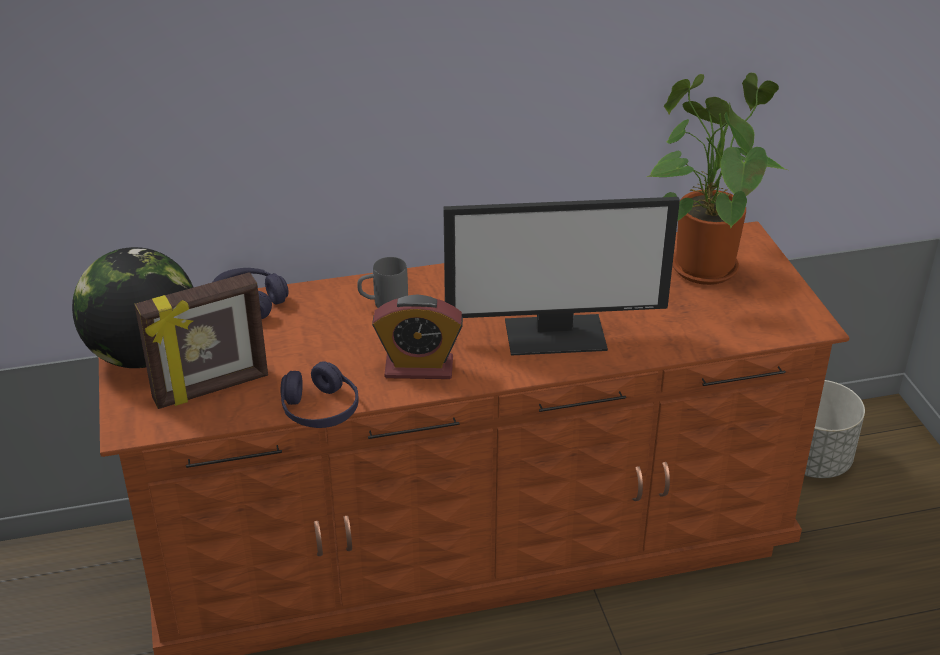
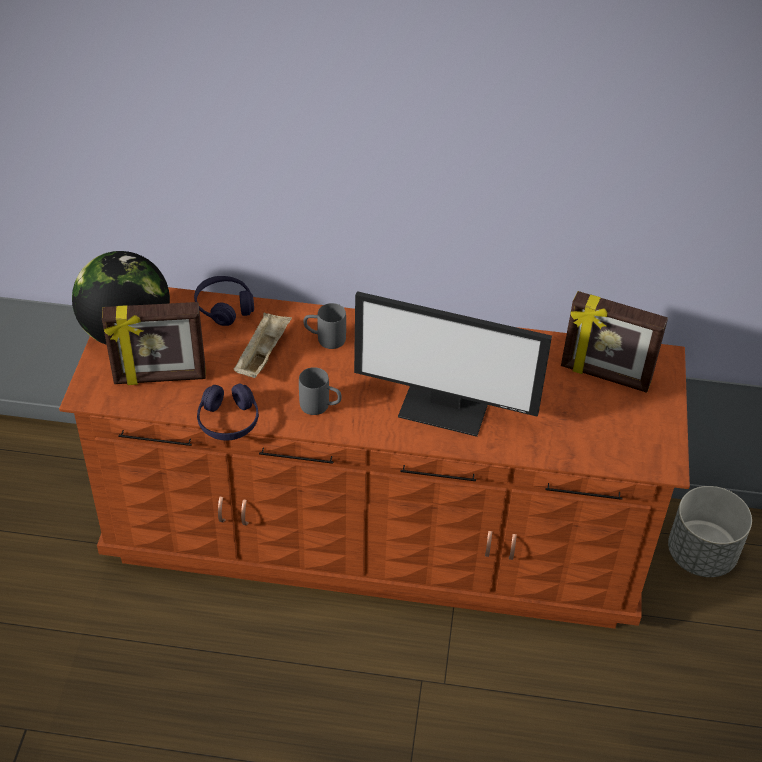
camera: 20 degrees right, 10 degrees up
(321, 336) = (263, 354): none -> beige tray
(419, 368) = (320, 407): alarm clock -> grey mug
(699, 264) = (604, 376): potted plant -> picture frame

